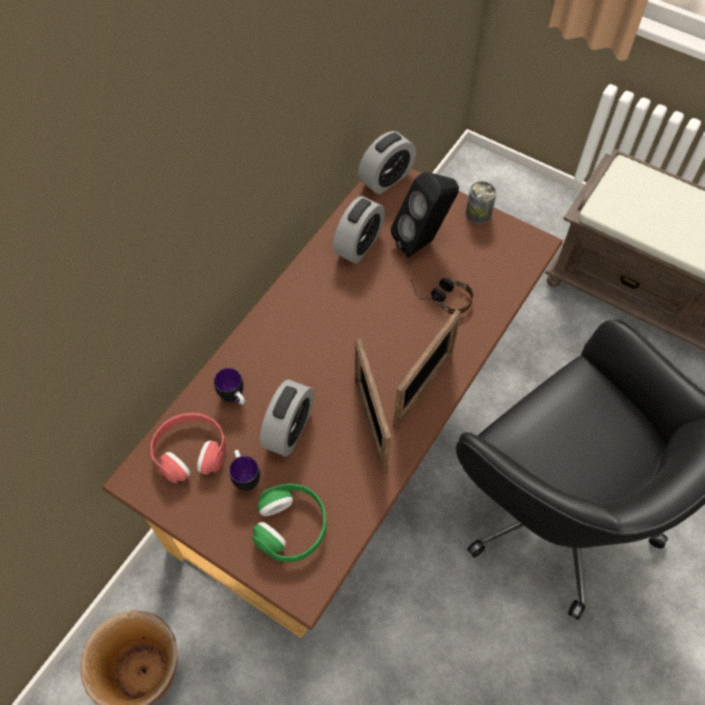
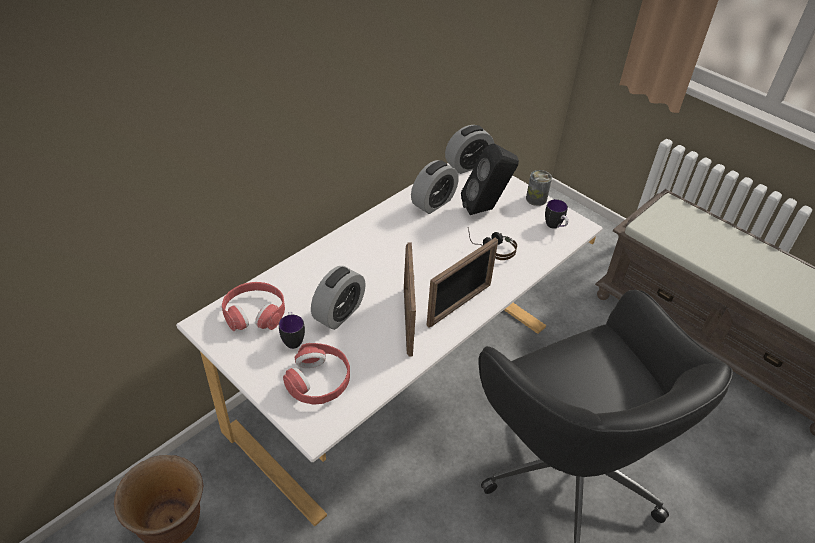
camera: 10 degrees right, 15 degrees down
(235, 399) = (302, 284): mug -> mug (555, 227)
(291, 526) = (319, 381): green headphones -> red headphones
(352, 442) = (402, 381): brown desk -> white desk

